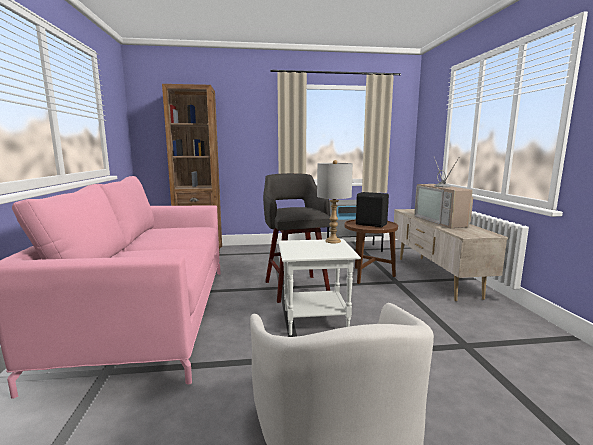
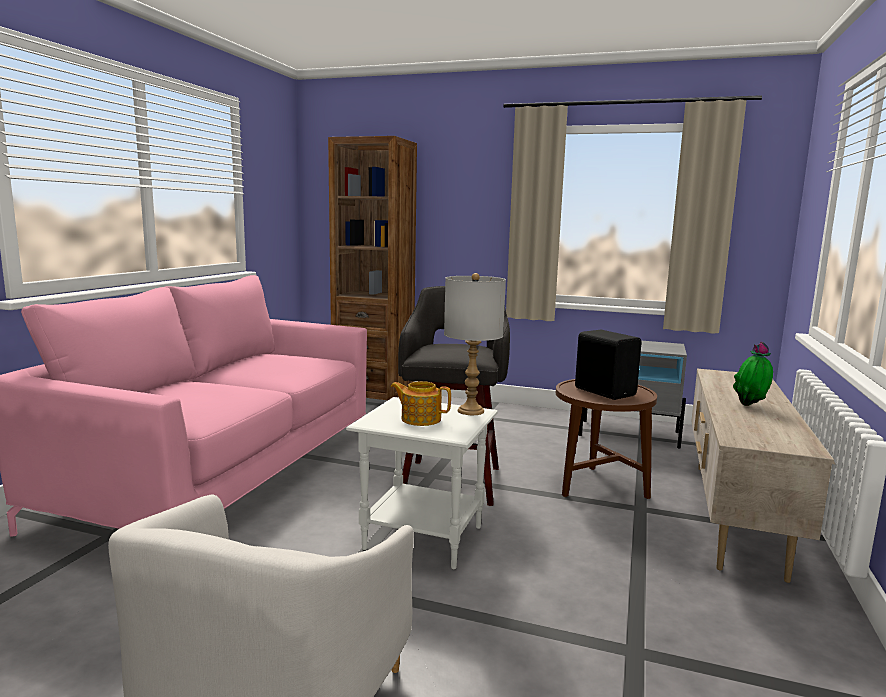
camera: 25 degrees right, 0 degrees up
(315, 249) = (420, 419): none -> teapot
(443, 221) = (750, 406): television -> potted plant

